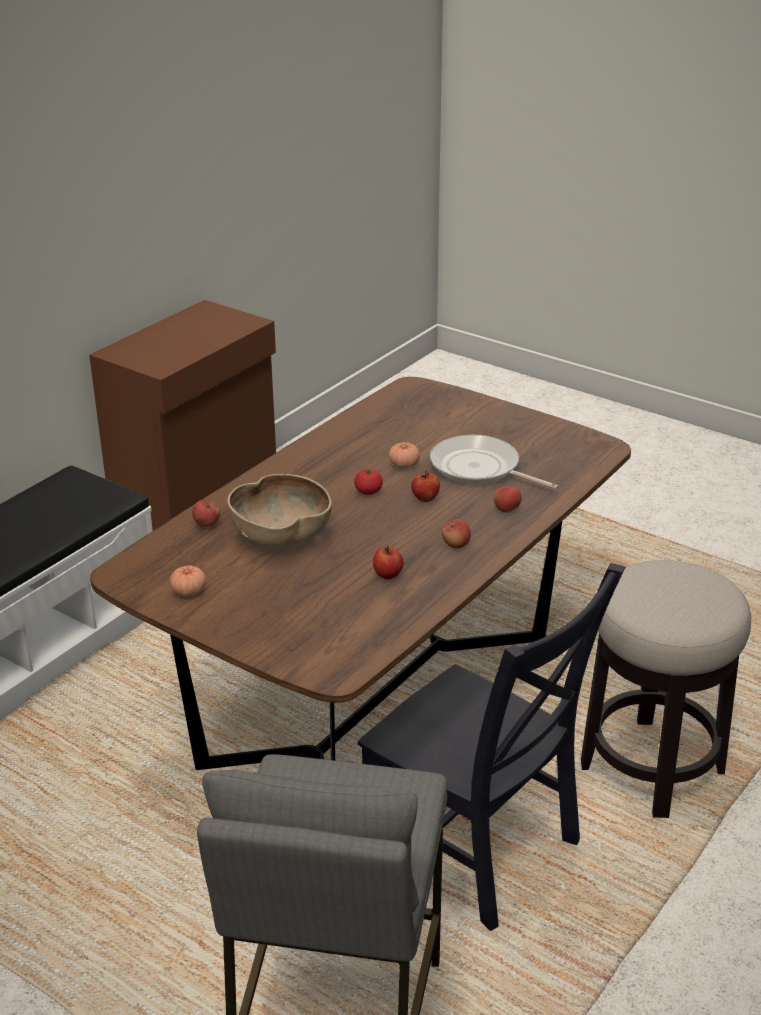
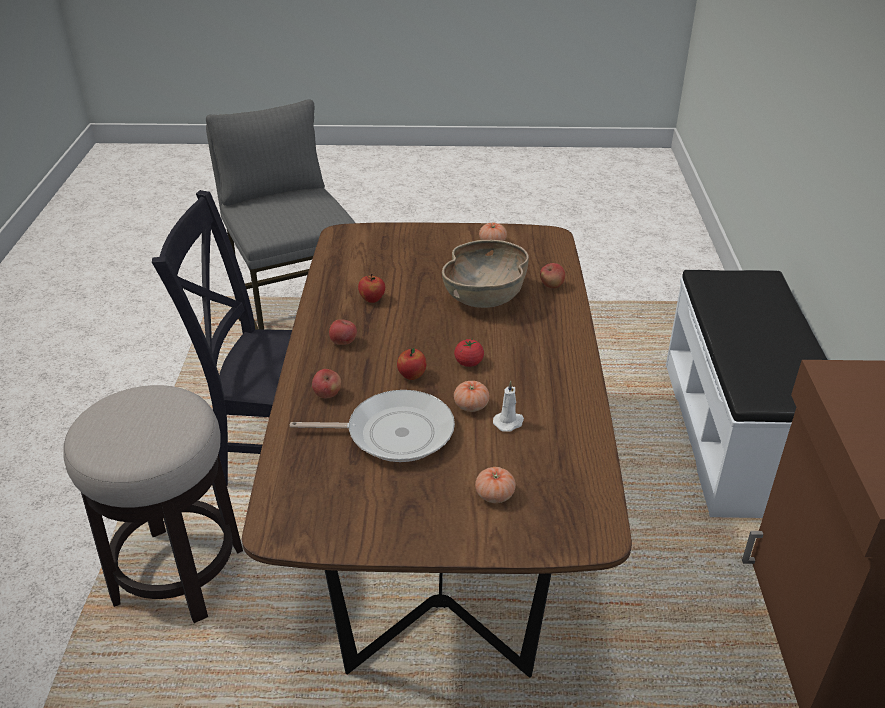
camera: 145 degrees right, 5 degrees up
(390, 447) = (509, 422): none -> white candle
(448, 418) = (494, 495): none -> tomato

